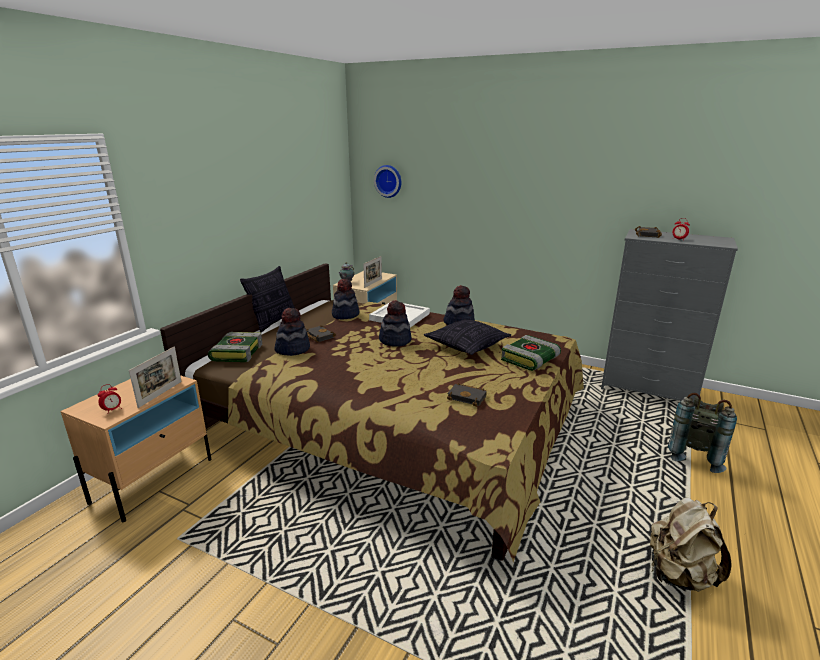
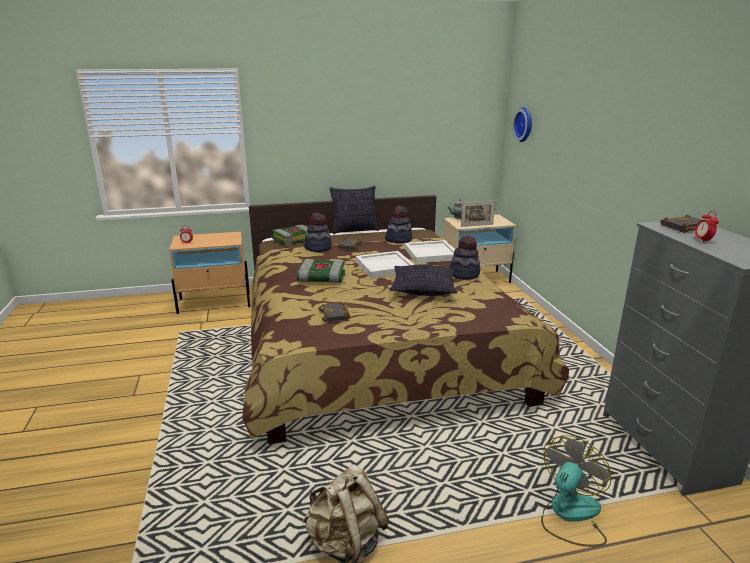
camera: 50 degrees right, 0 degrees up
(160, 394) = (215, 244): picture frame -> none
(395, 340) = (385, 266): hat -> white tray
(530, 360) = (442, 318): book -> book (321, 278)
(694, 455) = (570, 515): grey backpack -> fan

